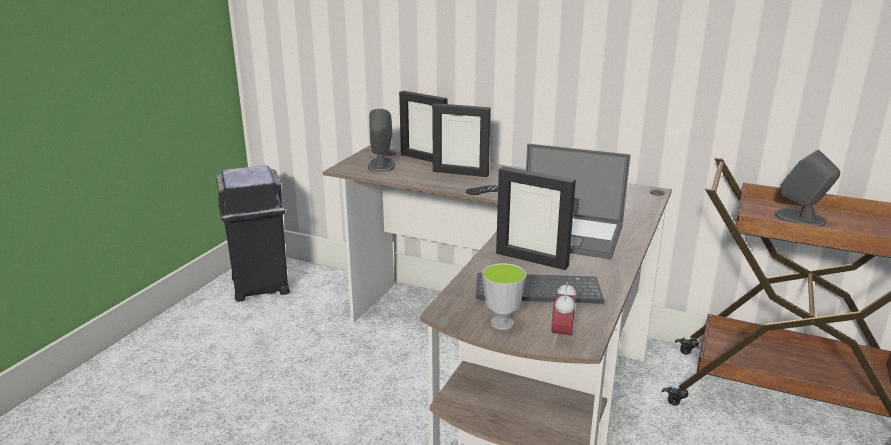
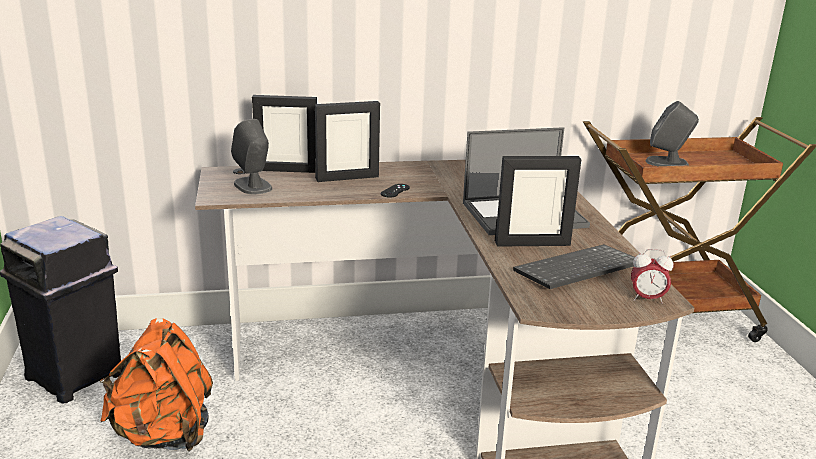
camera: 35 degrees left, 0 degrees up
(270, 343) = (164, 434): none -> orange backpack
(502, 323) = (592, 303): cup -> none
(562, 336) = (647, 299): alarm clock -> alarm clock turned 60 degrees counterclockwise

